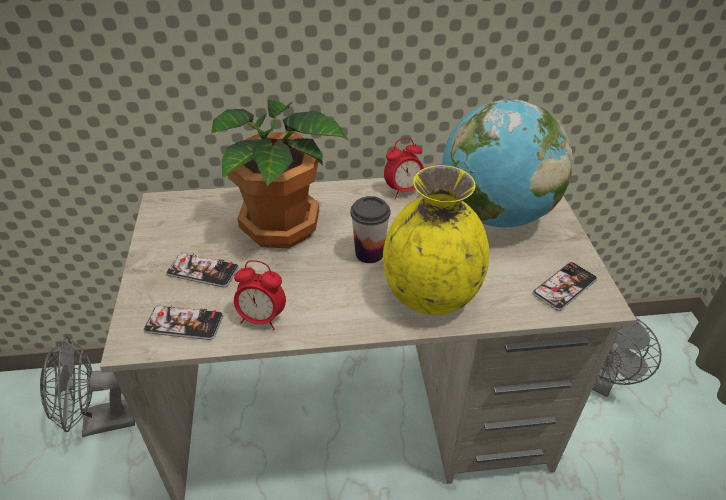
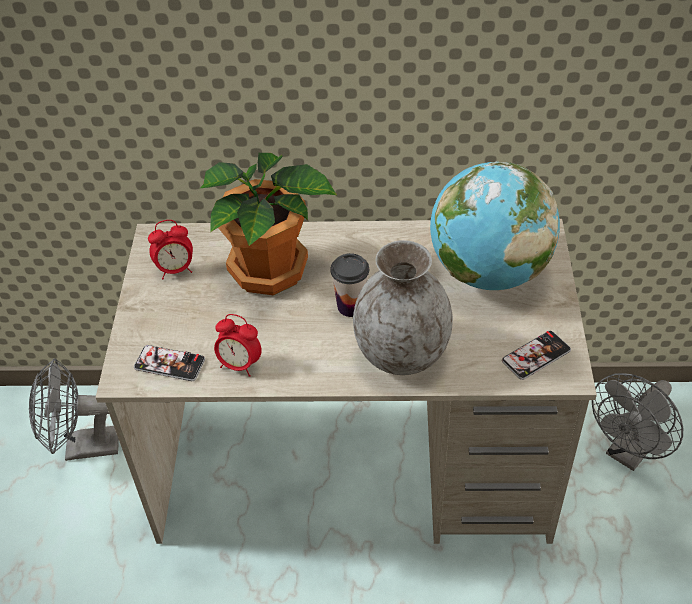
camera: 10 degrees right, 5 degrees up
(203, 271) = (190, 313): phone -> none
(403, 190) = (399, 237): alarm clock -> alarm clock (175, 270)
(430, 295) = (402, 354): yellow vase -> grey vase

